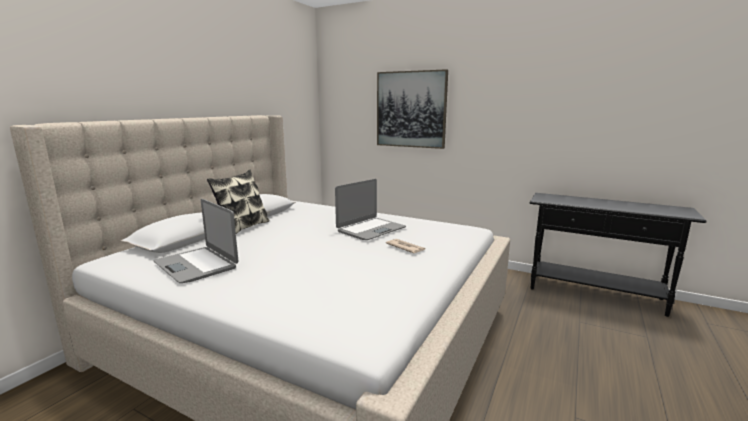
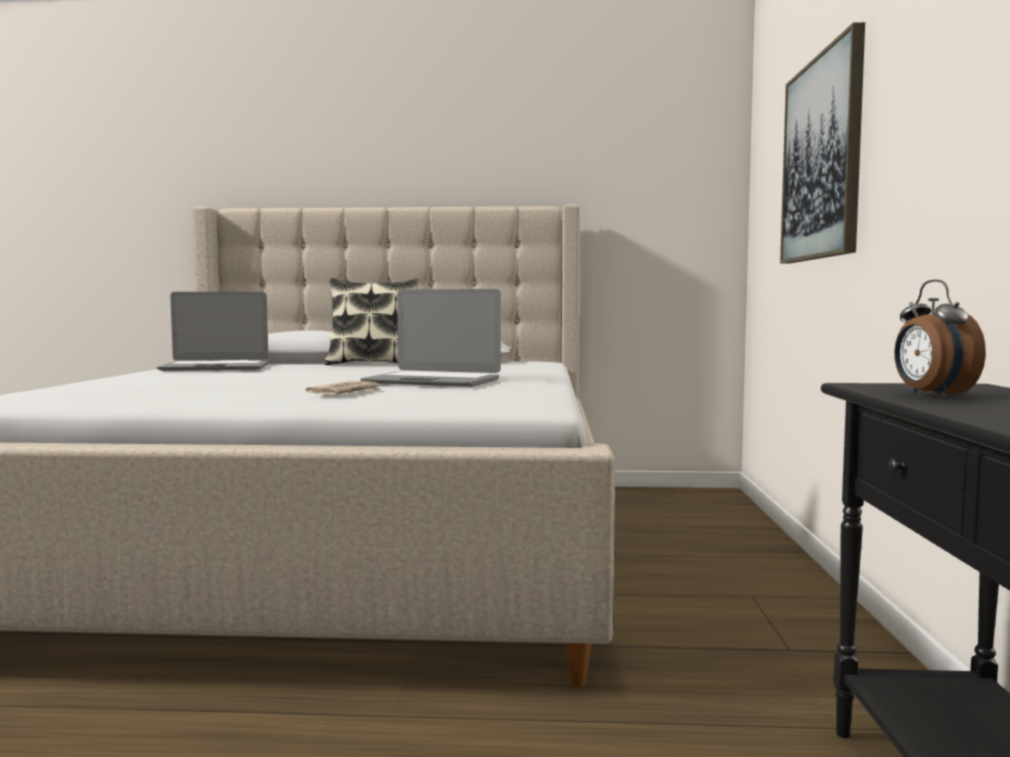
camera: 65 degrees right, 10 degrees down
(197, 265) = (215, 368): laptop -> laptop turned 120 degrees counterclockwise
(566, 201) = (931, 395): none -> alarm clock

